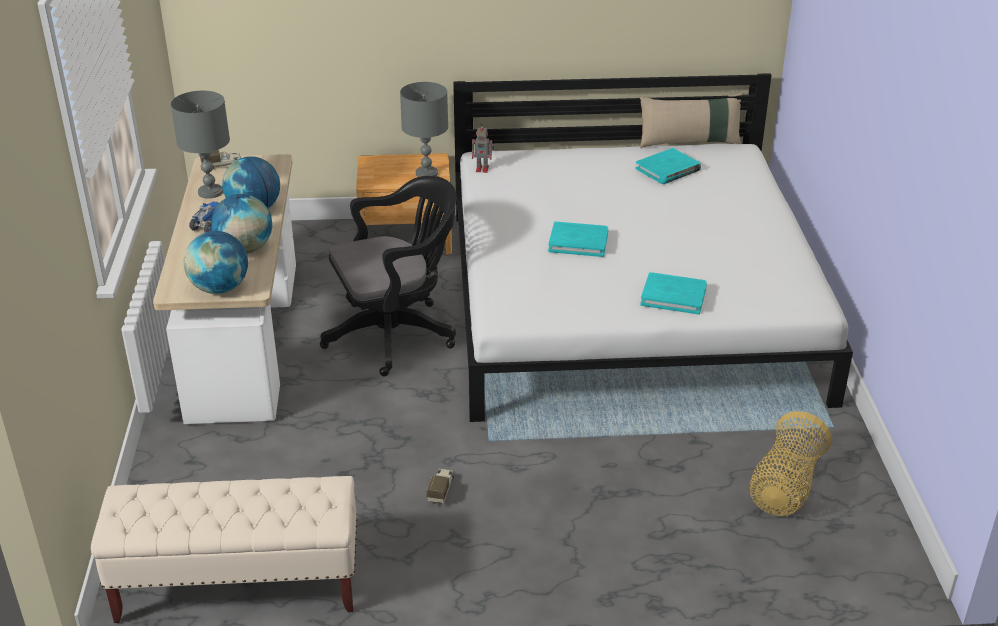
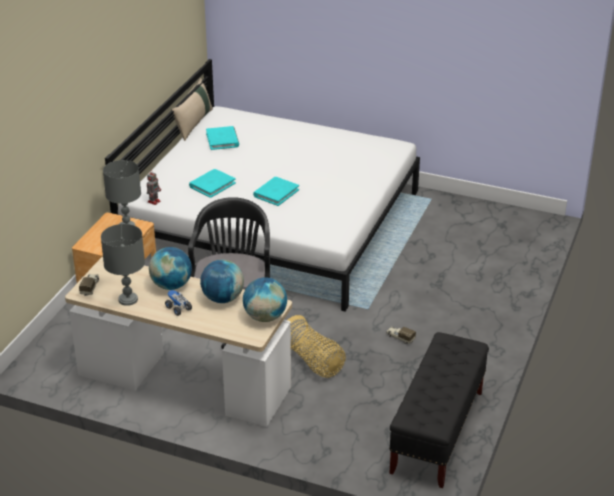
camera: 65 degrees left, 0 degrees up
(238, 586) = (437, 432): beige bench -> black bench
(673, 296) = (357, 181): turquoise book -> turquoise book (212, 185)
(785, 487) = (466, 229): basket -> basket (313, 362)

